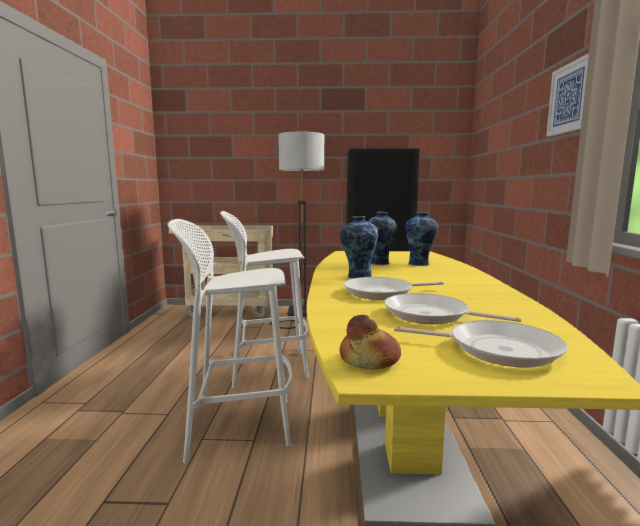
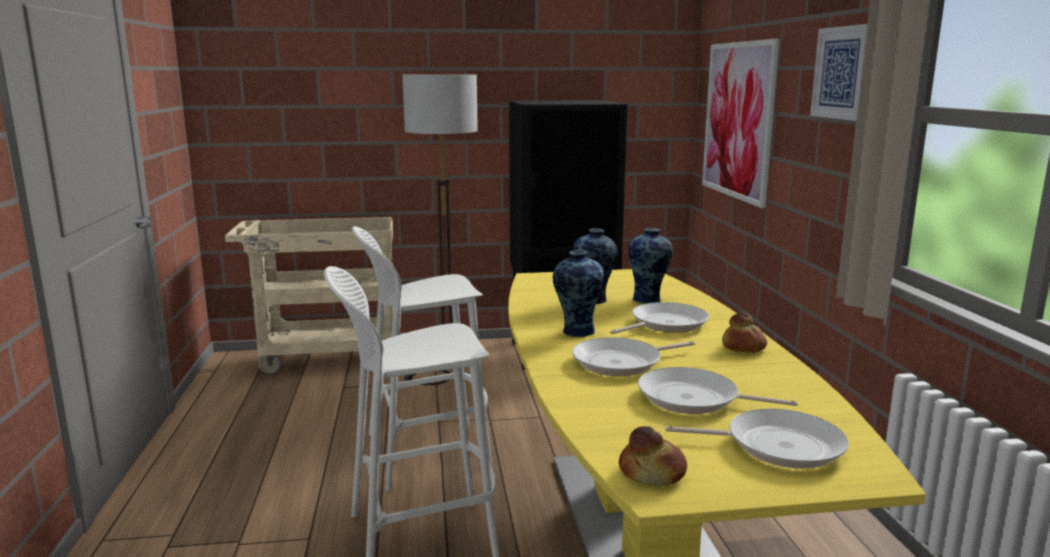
camera: 10 degrees left, 5 degrees up
(426, 275) = (665, 324): none -> frying pan
(484, 289) = (743, 348): none -> bread
(496, 158) = (738, 120): none -> picture

